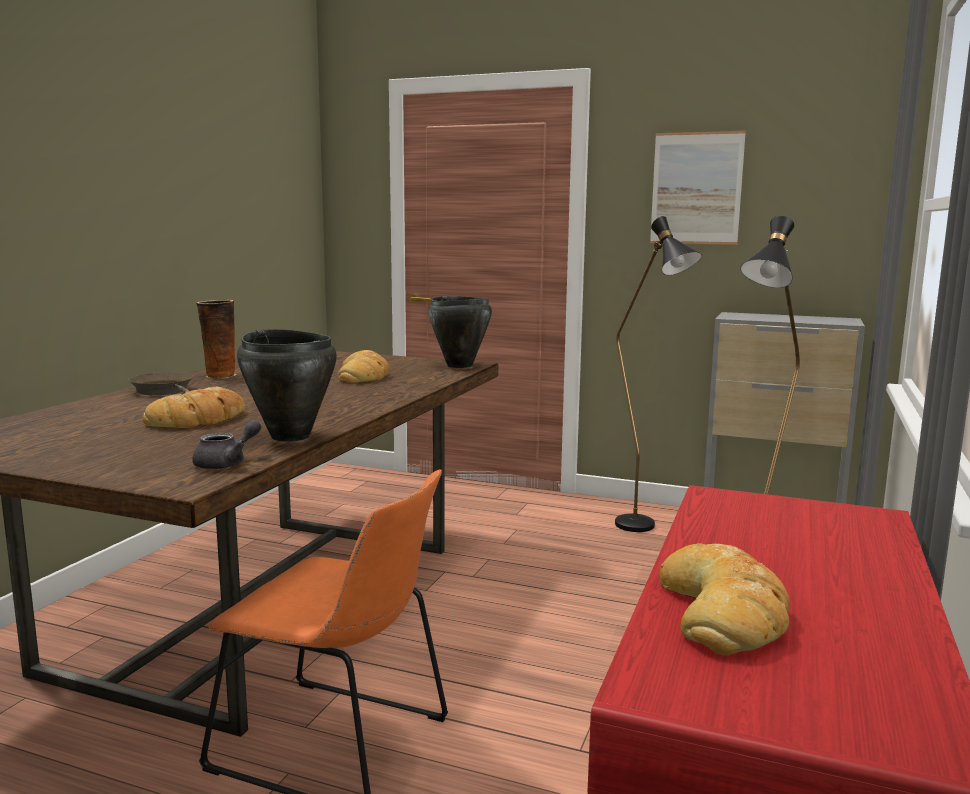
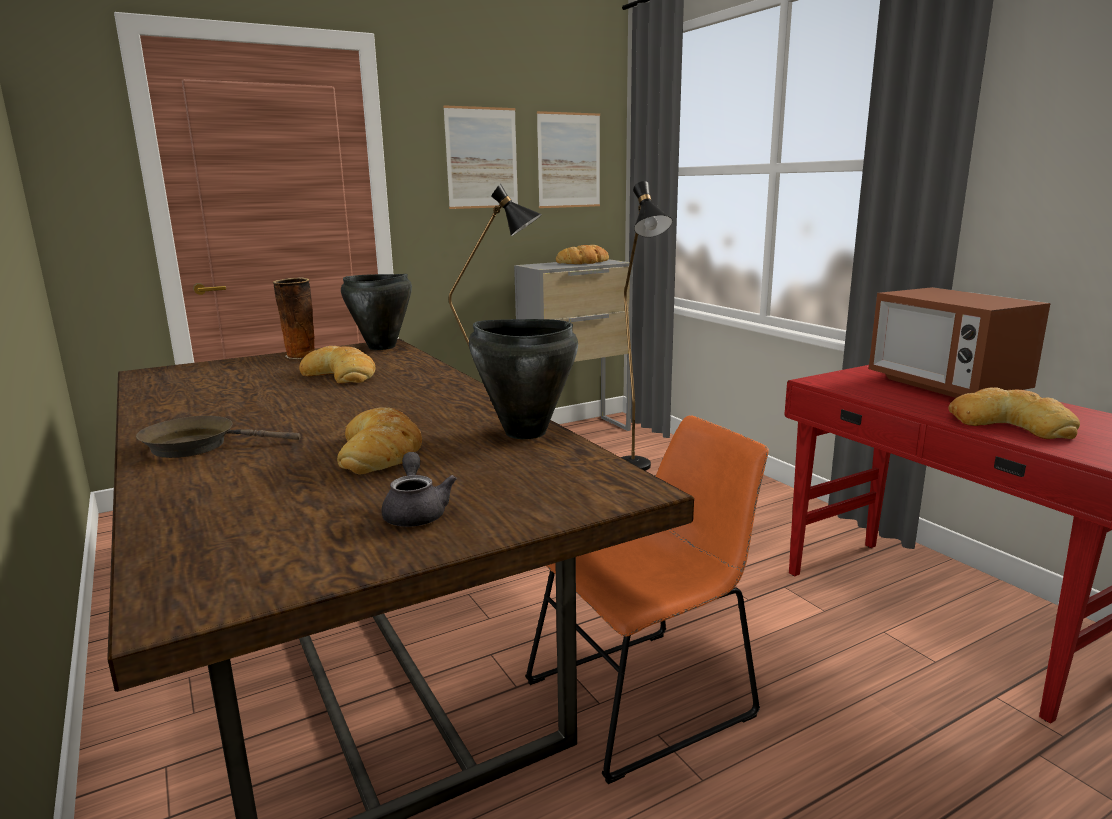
camera: 50 degrees left, 5 degrees up
(219, 376) = (182, 415): vase -> vase (300, 356)
(227, 463) = (583, 466): grey teapot -> grey teapot (416, 512)
(807, 318) = (584, 262): none -> bread
(819, 190) = (569, 160): none -> picture
(852, 556) = (945, 386): none -> microwave

